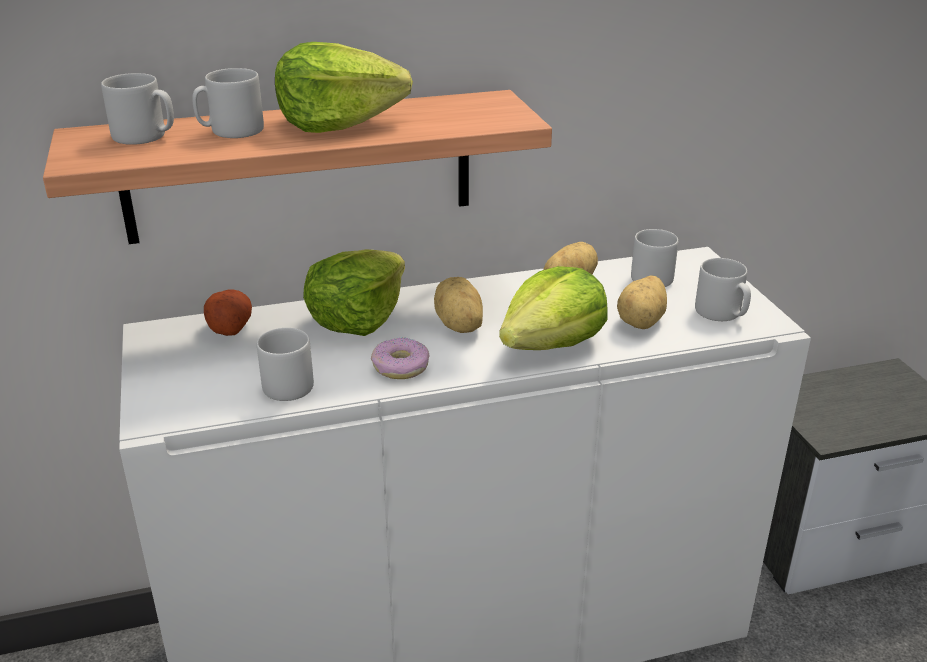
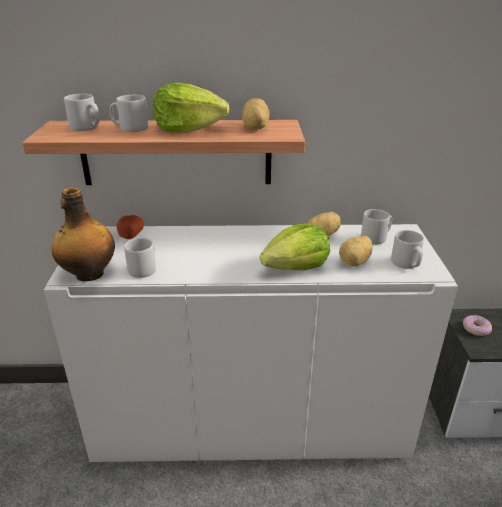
camera: 15 degrees right, 0 degrees up
(192, 409) = (88, 274): none -> bottle
(357, 318) = (197, 238): lettuce -> none
(400, 367) = (206, 268): donut -> donut (476, 329)
(458, 326) = (248, 250): potato -> potato (254, 128)

